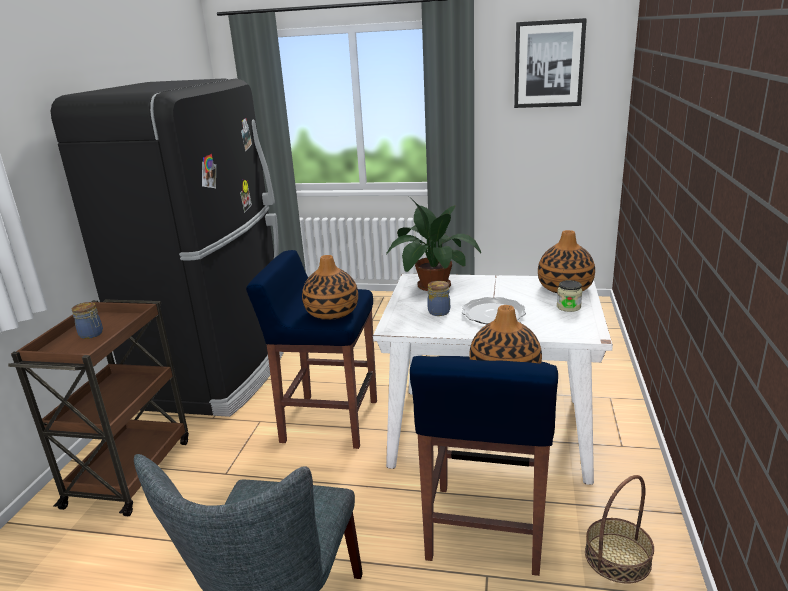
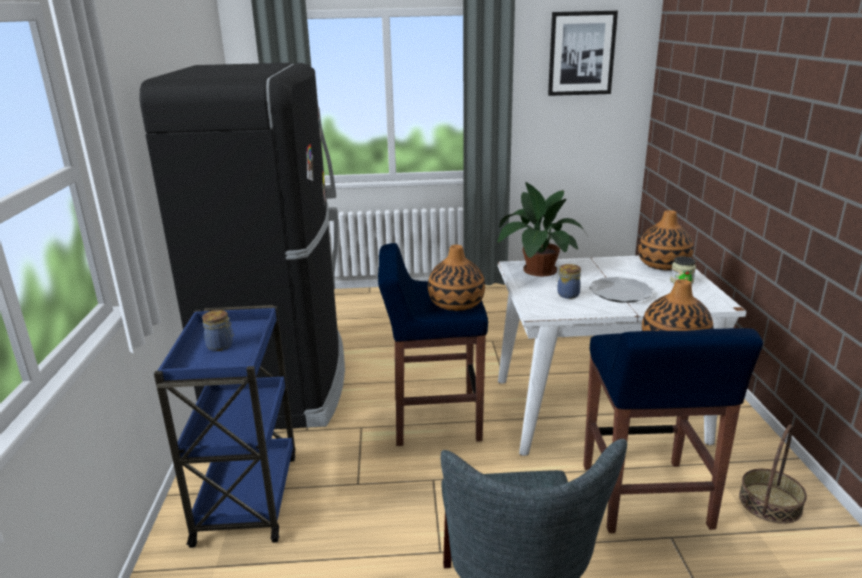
camera: 15 degrees left, 0 degrees up
(131, 470) = (248, 496): brown cart -> blue cart

